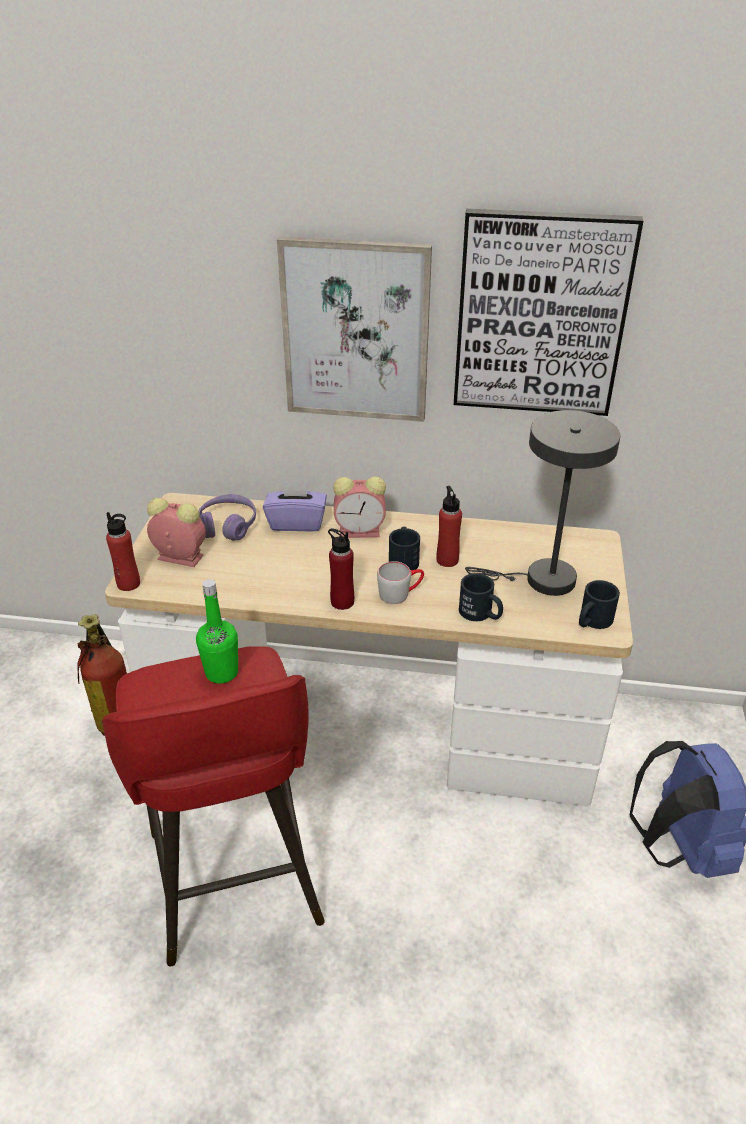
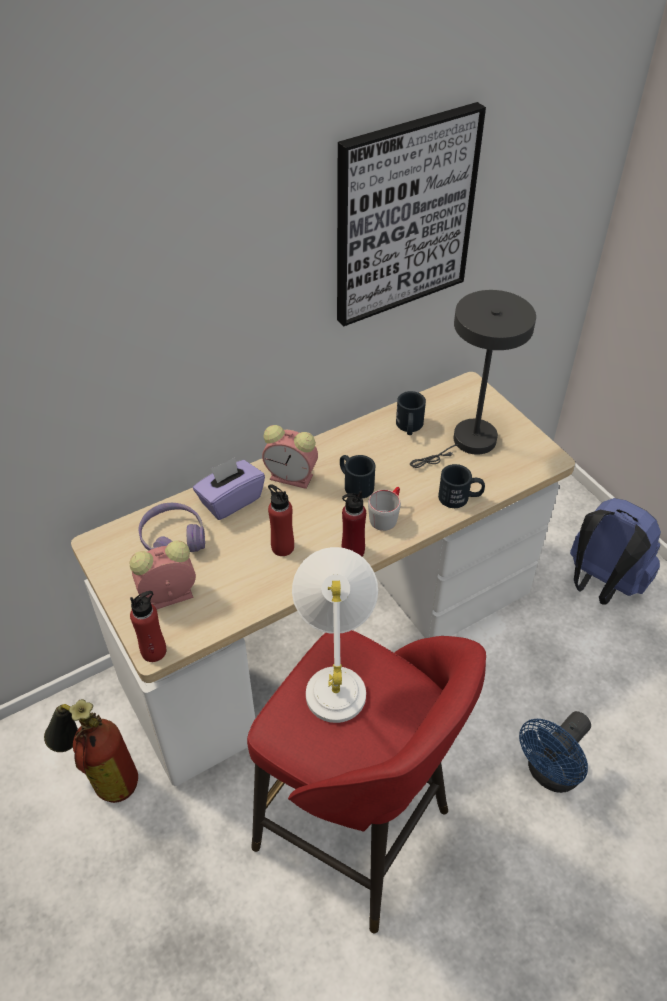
camera: 40 degrees left, 10 degrees up
(222, 672) = (336, 675): green bottle -> white table lamp
(356, 331) = (244, 295): picture -> none
(361, 531) = (293, 477): alarm clock -> alarm clock turned 60 degrees clockwise
(445, 968) = (549, 774): none -> blue fan
(447, 560) = (387, 465): red bottle -> red bottle (282, 547)
(592, 621) = (534, 458): black mug -> black mug (409, 427)

